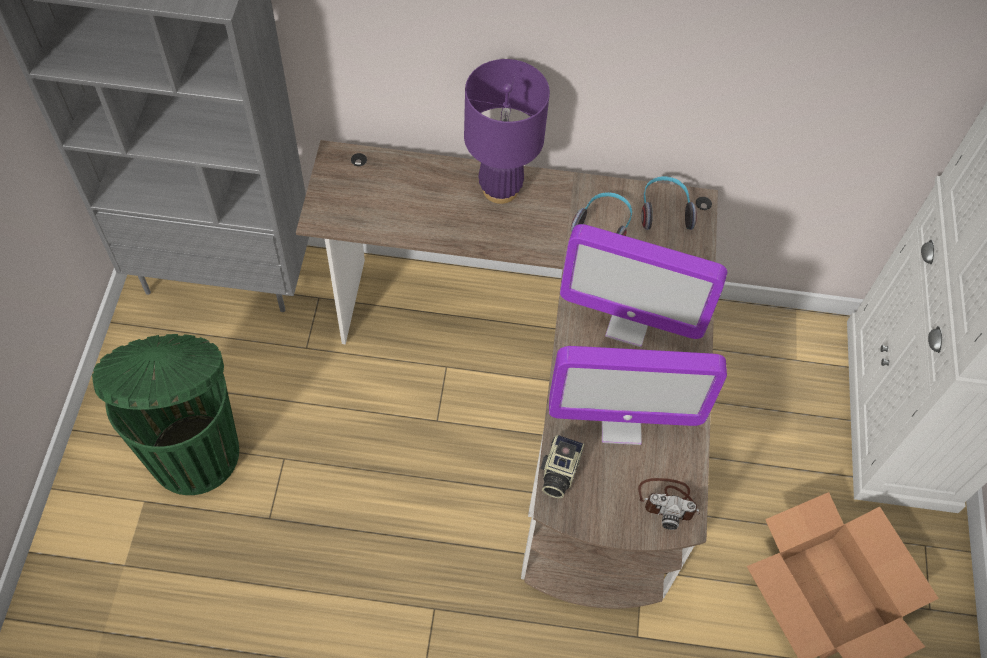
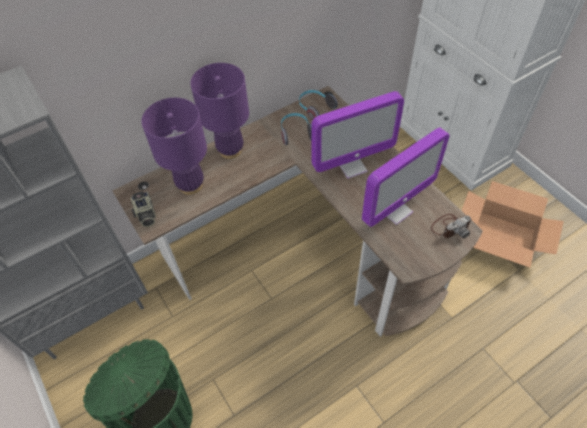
camera: 35 degrees left, 5 degrees down
(410, 199) = (190, 185): none -> purple table lamp
(558, 472) = (392, 253): camera -> camera (145, 215)

